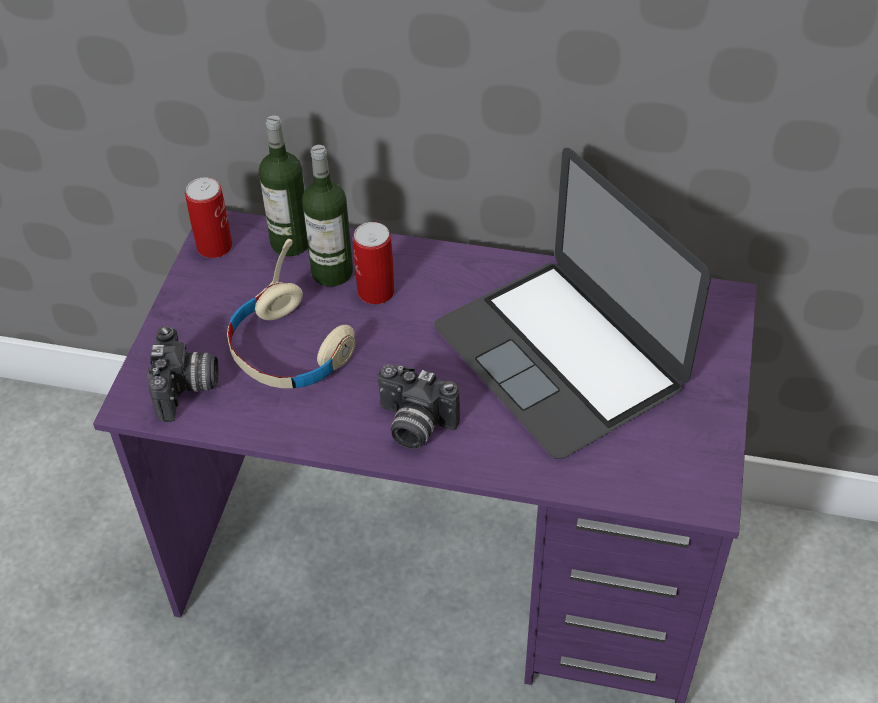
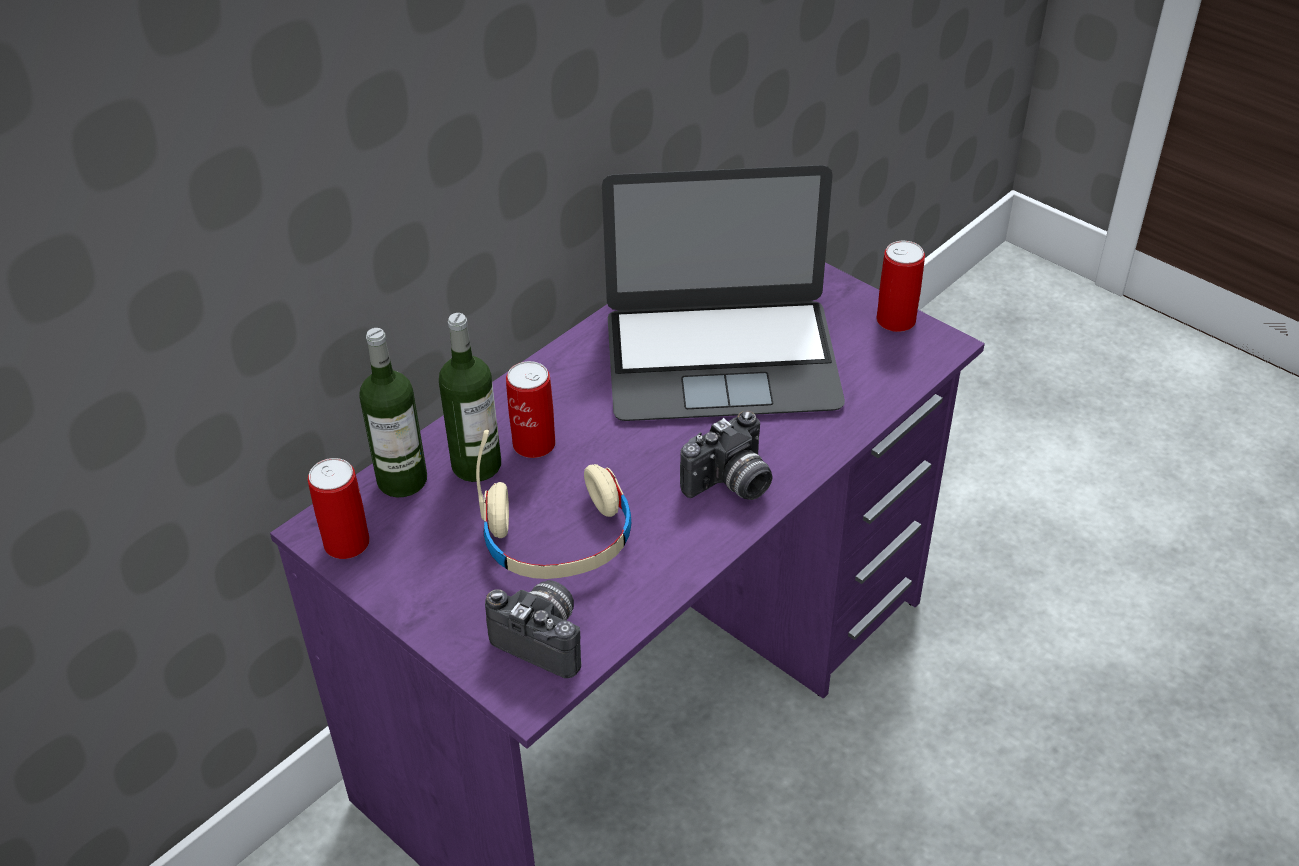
camera: 60 degrees left, 5 degrees down
(712, 452) = (896, 320): none -> can

